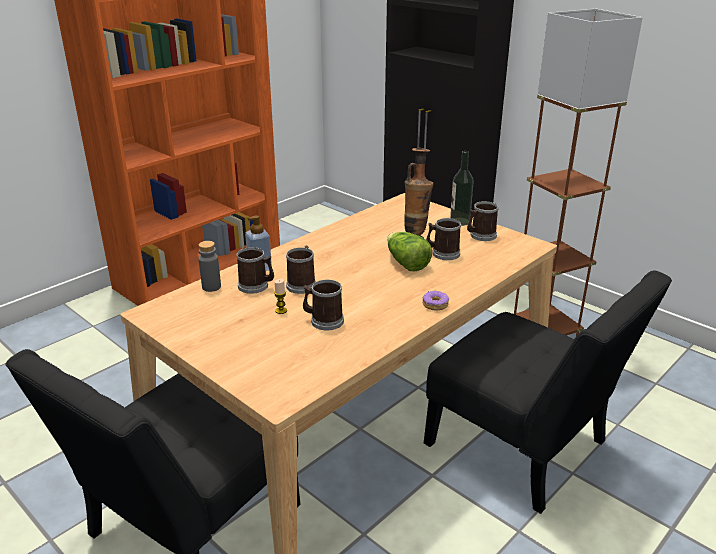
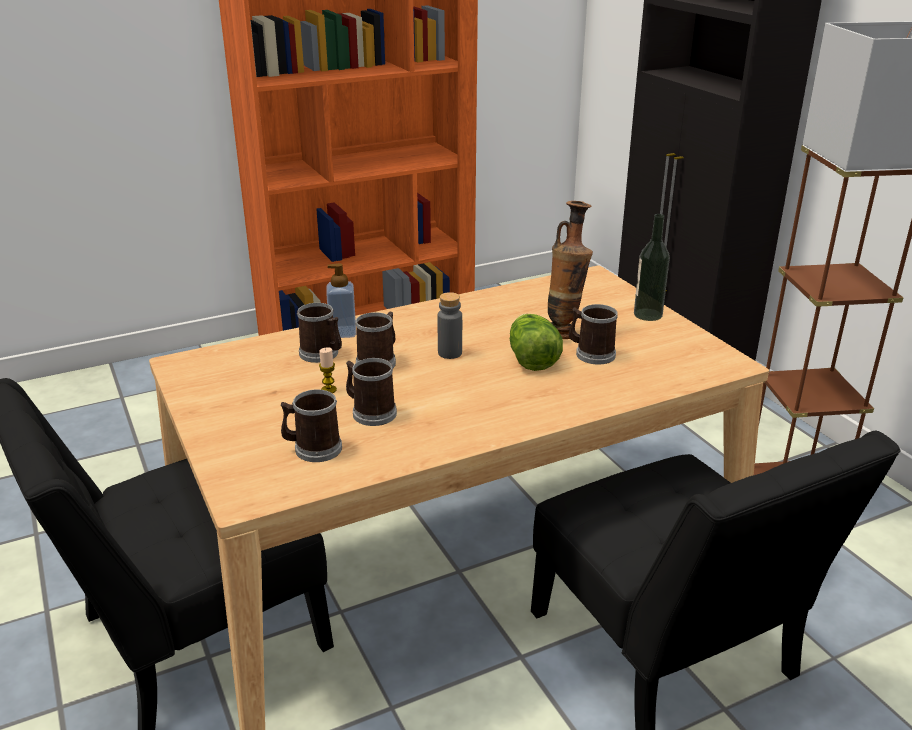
camera: 20 degrees right, 0 degrees up
(211, 287) = (270, 346): grey bottle -> grey bottle (450, 353)
(435, 305) = (529, 420): donut -> none
(480, 236) = (663, 338): mug -> mug (312, 449)

